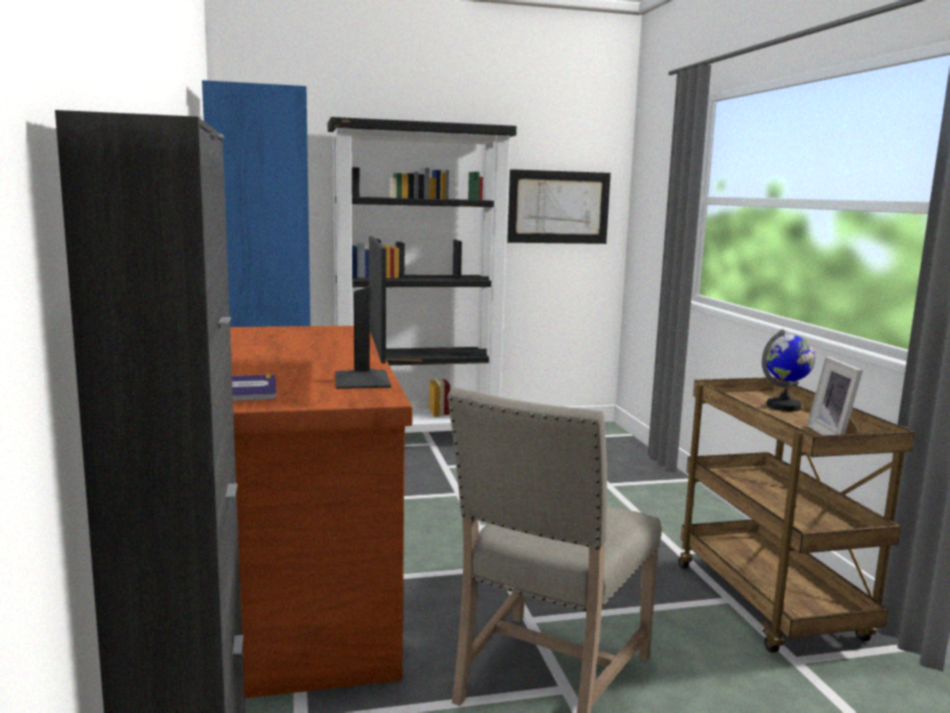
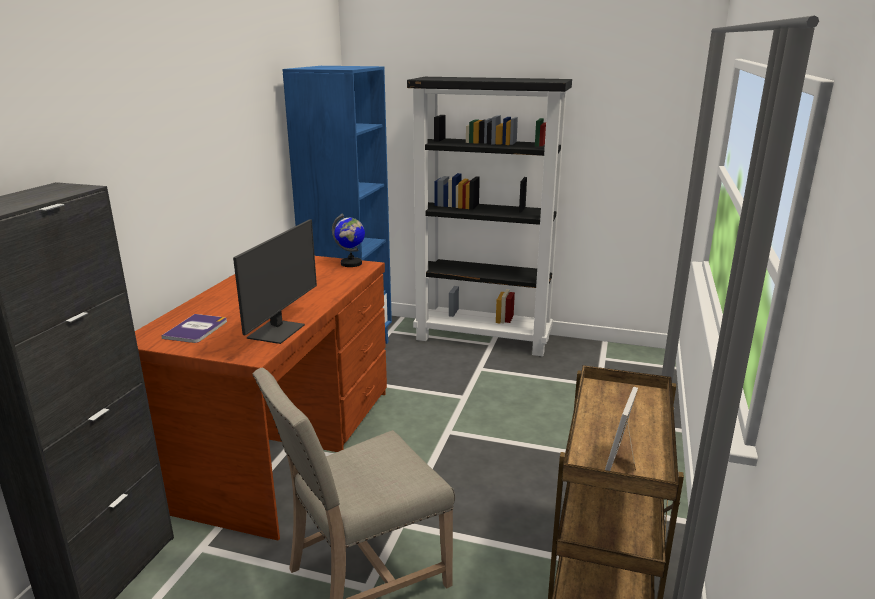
camera: 30 degrees right, 10 degrees up
(558, 207) = (630, 150): picture -> none
(784, 406) = (639, 412): globe -> globe (351, 263)

